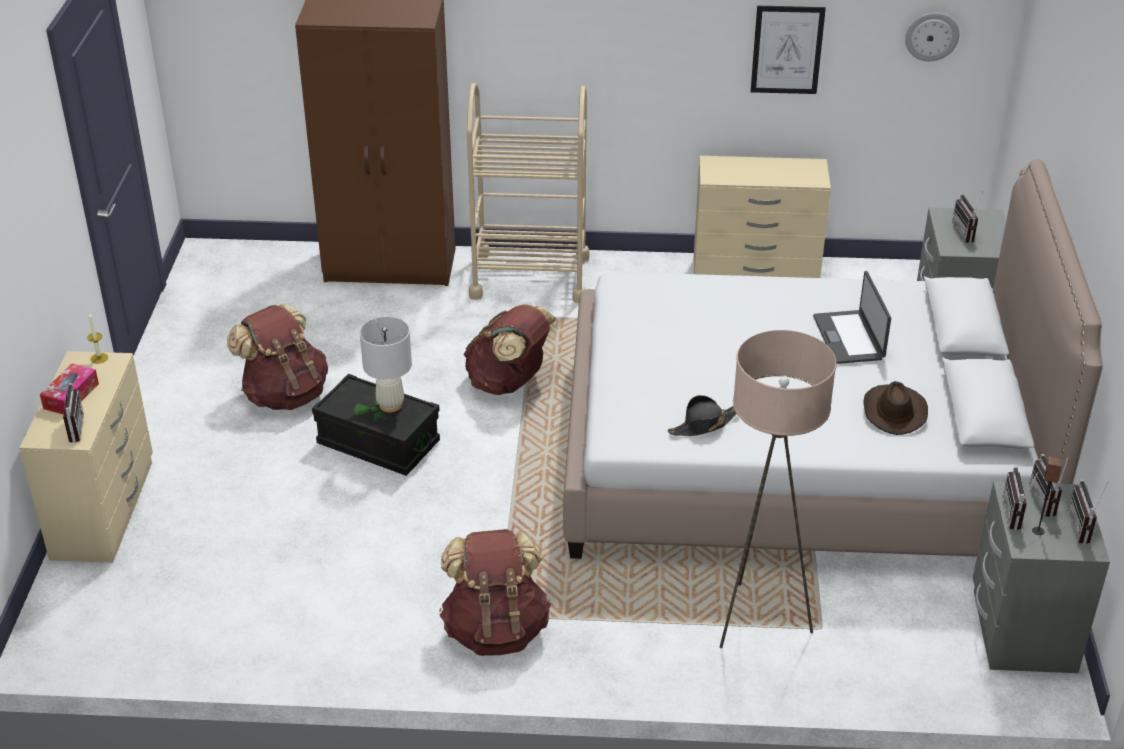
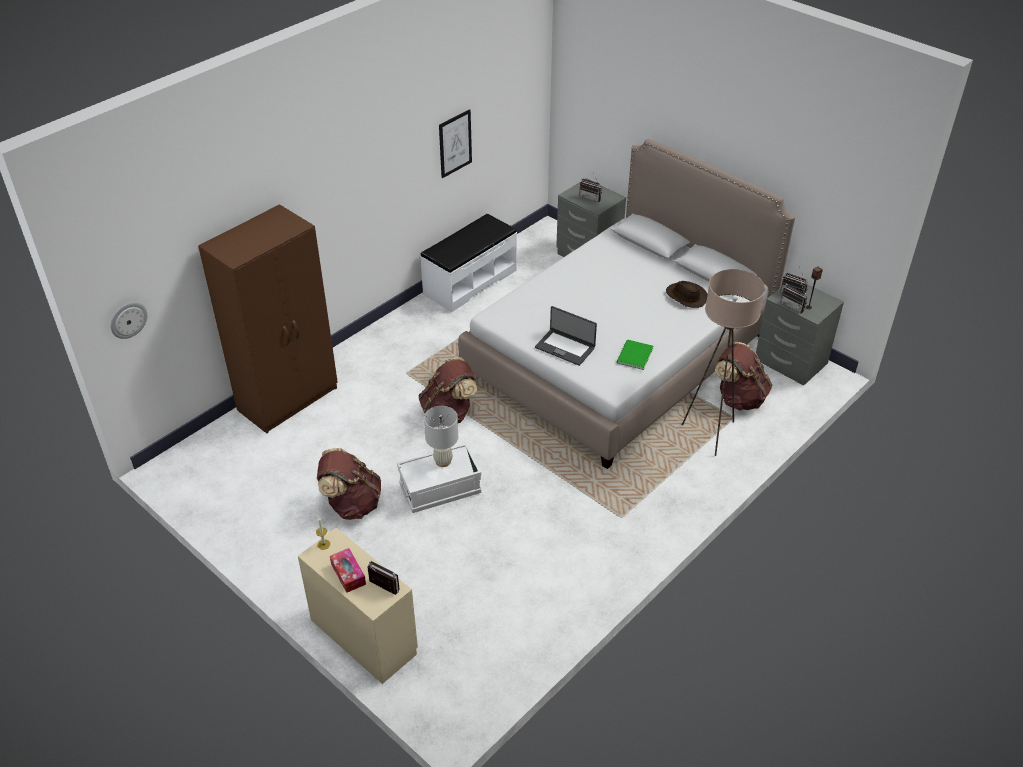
camera: 50 degrees left, 5 degrees up
(378, 443) = (440, 489): black storage box -> white storage box
(496, 630) = (630, 524): brown backpack -> brown backpack (739, 398)
(530, 276) = (369, 354): beige cart -> none
(703, 425) = (633, 356): black hat -> green book
(756, 274) = (469, 282): beige dresser -> white bench
(849, 337) = (621, 276): laptop -> laptop (565, 347)
(931, 36) = (516, 101): wall clock -> wall clock (128, 319)
(1084, 528) = (819, 295): radio -> none

